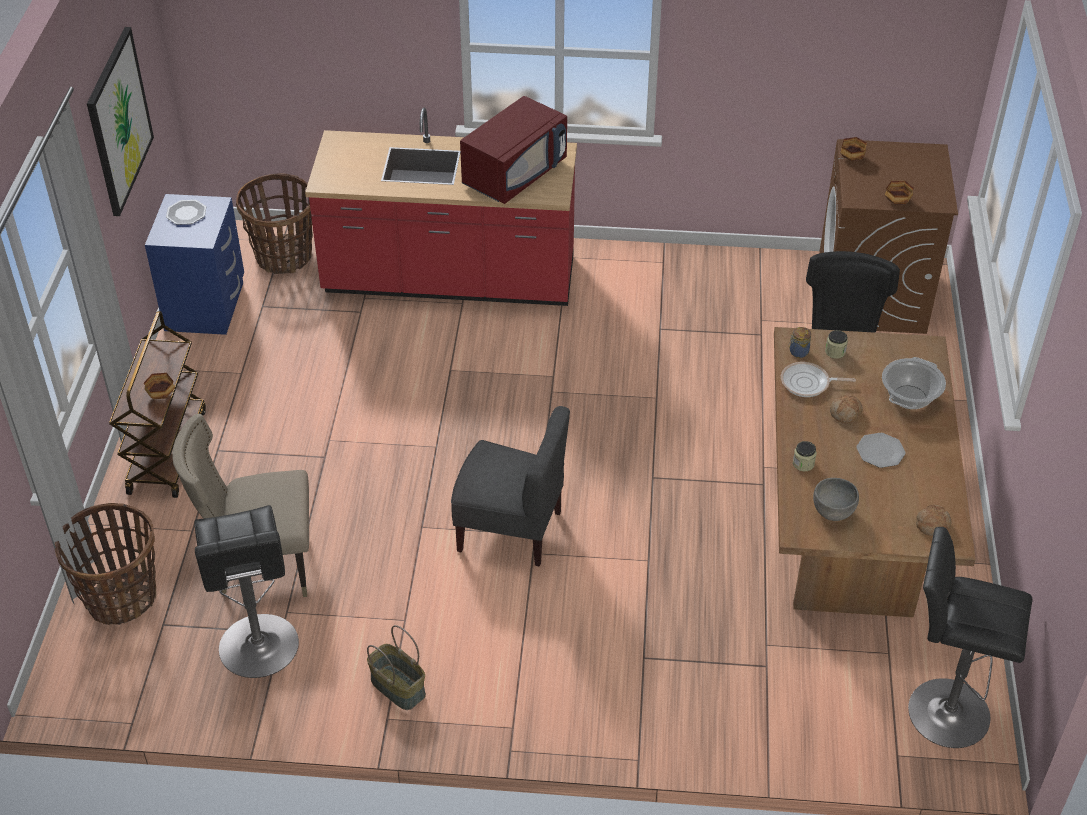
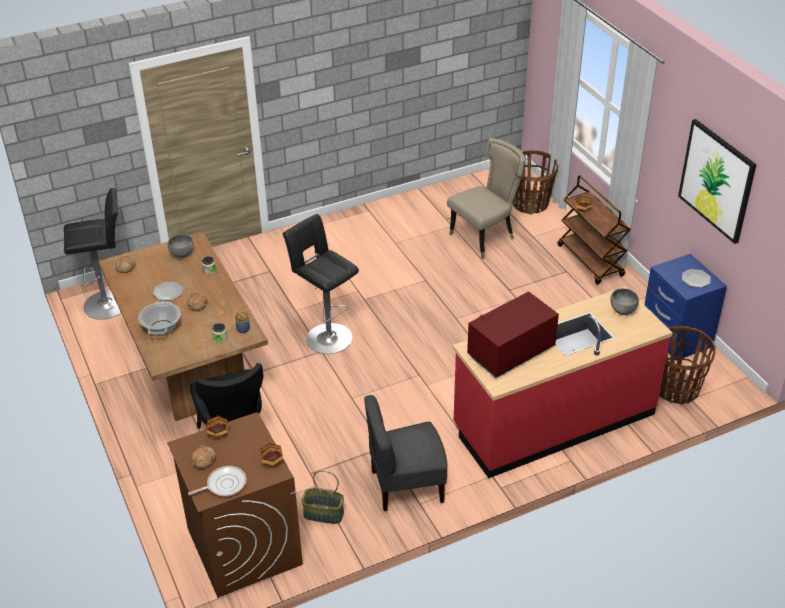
camera: 150 degrees right, 5 degrees down
(260, 650) = (447, 210): black stool -> black stool (326, 336)
(344, 168) = (623, 311): none -> grey bowl
(399, 687) = (374, 221): basket -> basket (323, 514)
(510, 530) = (378, 296): grey chair -> grey chair (406, 485)
(514, 174) = (511, 352): red microwave -> red microwave turned 45 degrees clockwise
(808, 383) = (228, 313): frying pan -> frying pan (224, 484)
(923, 183) = (203, 460): none -> bread

